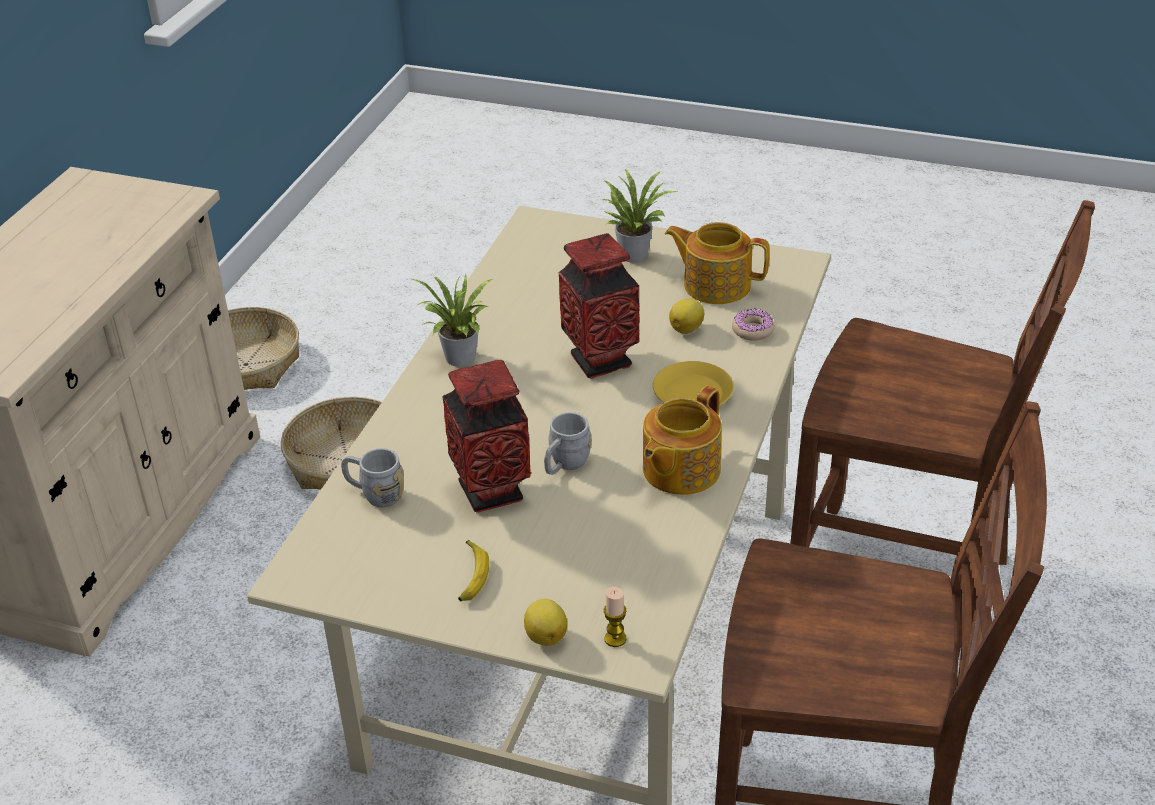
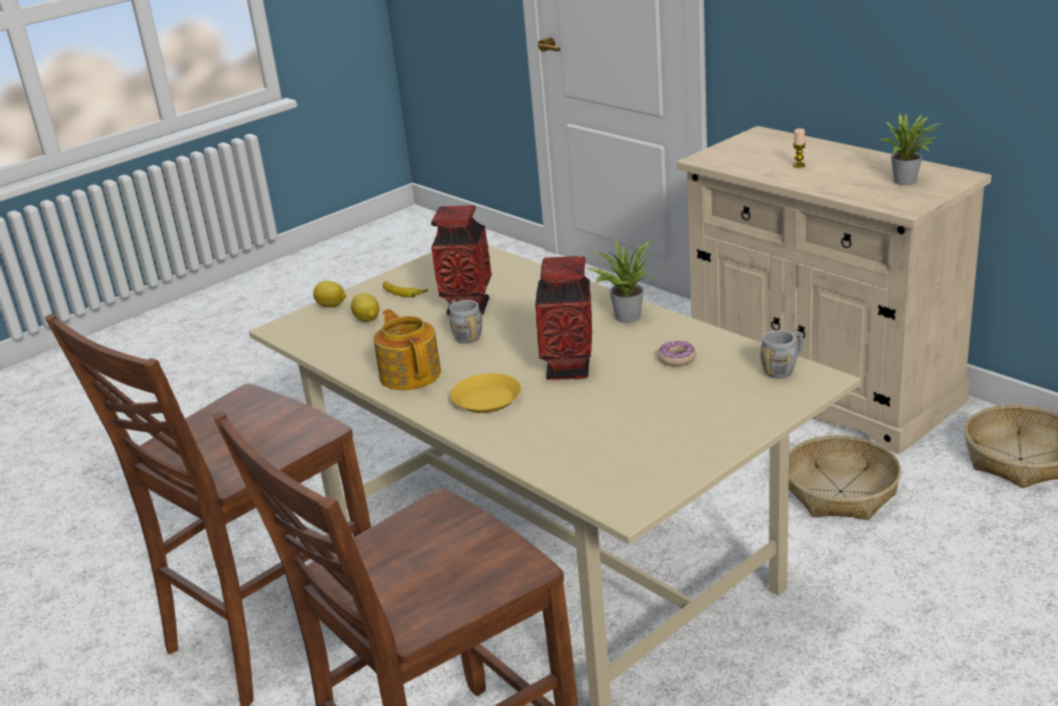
camera: 120 degrees right, 10 degrees down
(375, 494) = (508, 274): grey mug -> grey mug (784, 368)
(615, 638) = (302, 324): candle -> candle (798, 165)
(634, 252) = (721, 418): potted plant -> potted plant (908, 181)
(687, 329) = (574, 417): lemon -> lemon (367, 320)
(715, 285) = (629, 448): teapot -> none
(752, 330) = (540, 449): donut -> donut (676, 358)

